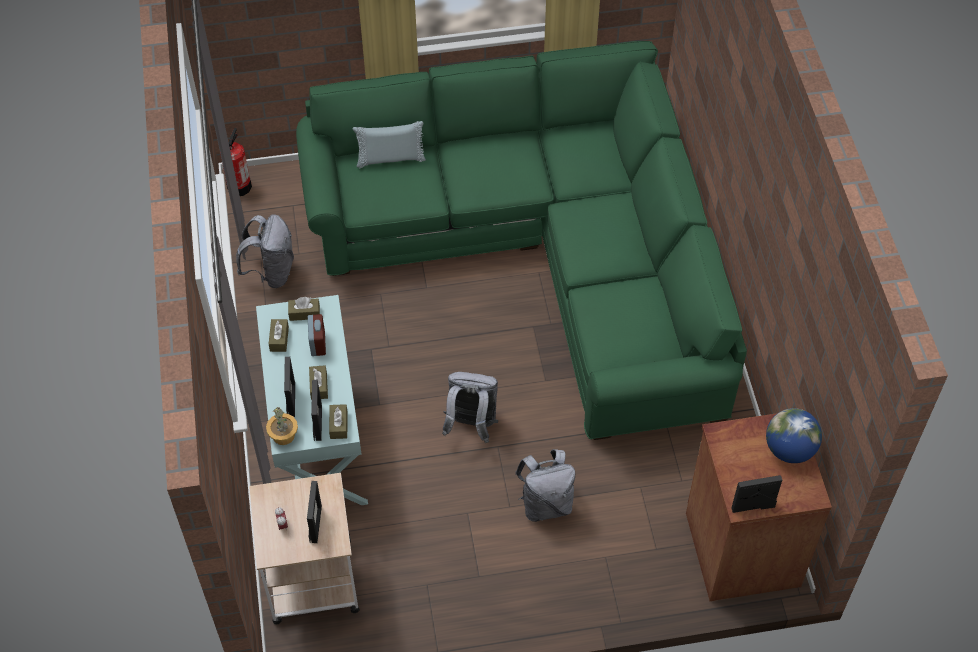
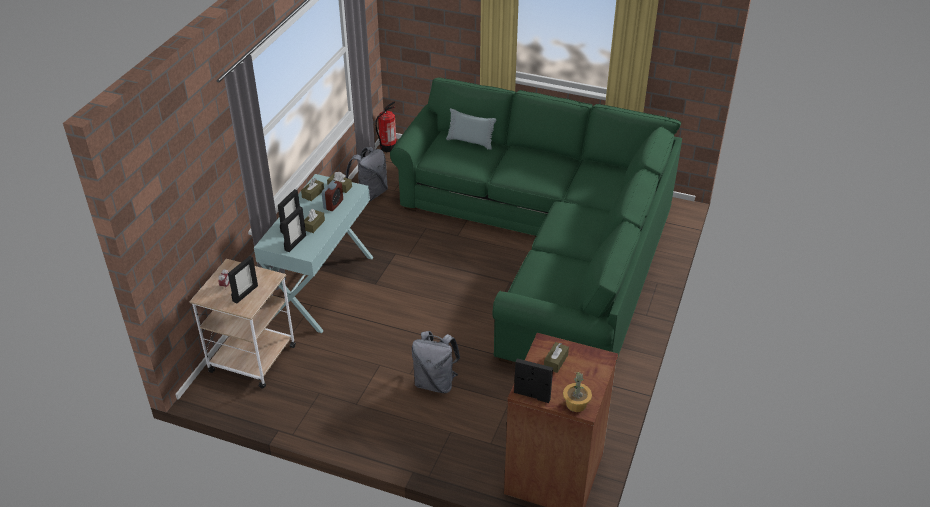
camera: 30 degrees right, 15 degrees down
(284, 435) = (269, 241): potted plant -> potted plant (576, 404)
(338, 425) = (306, 249): brown tissue box -> brown tissue box (555, 361)
(471, 425) = (423, 318): grey backpack -> none
(789, 449) = (590, 373): globe -> none

